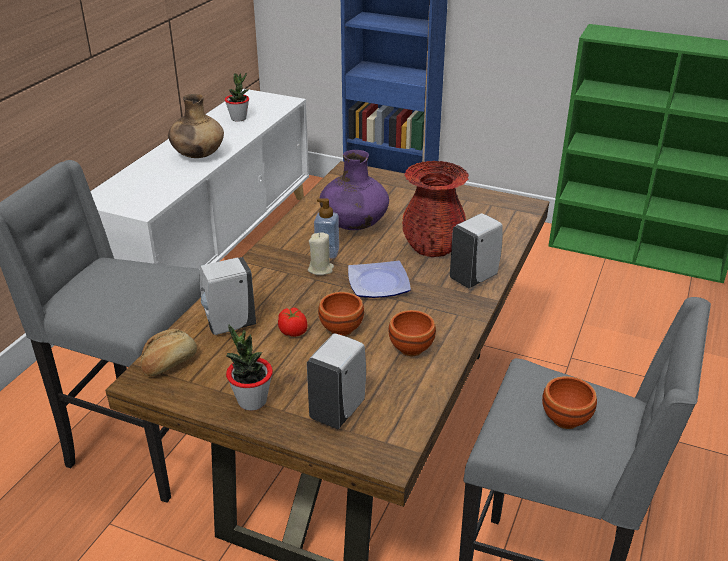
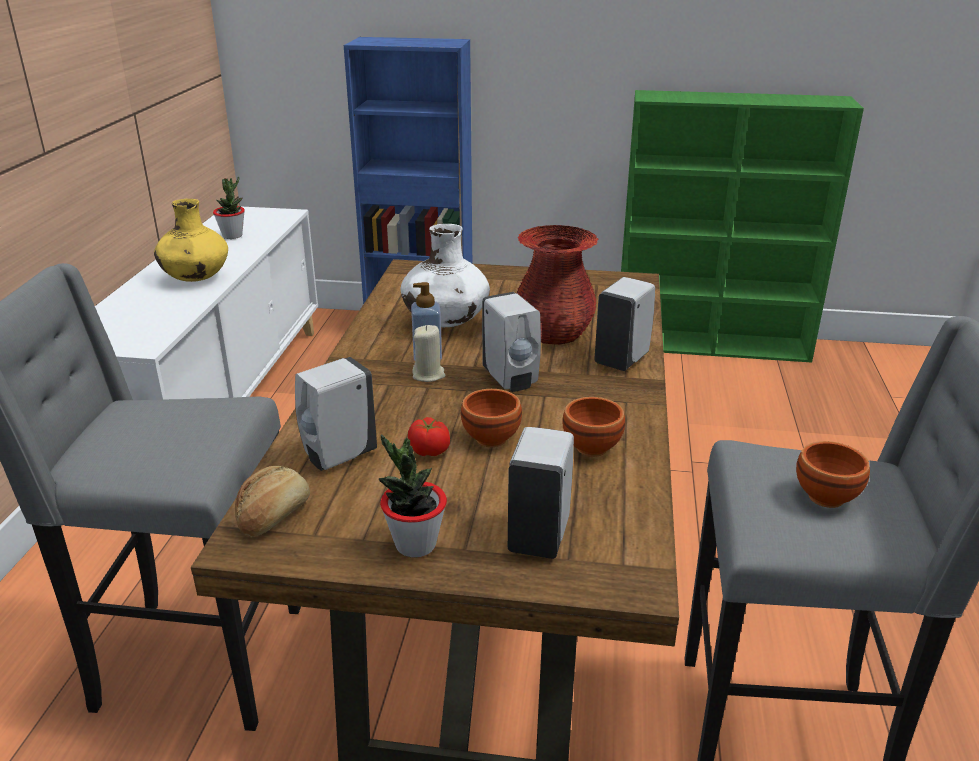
camera: 15 degrees left, 5 degrees down
(198, 155) = (195, 279): brown vase -> yellow vase
(353, 225) = (445, 323): purple vase -> white vase
(379, 282) = (511, 380): plate -> white soap dispenser

